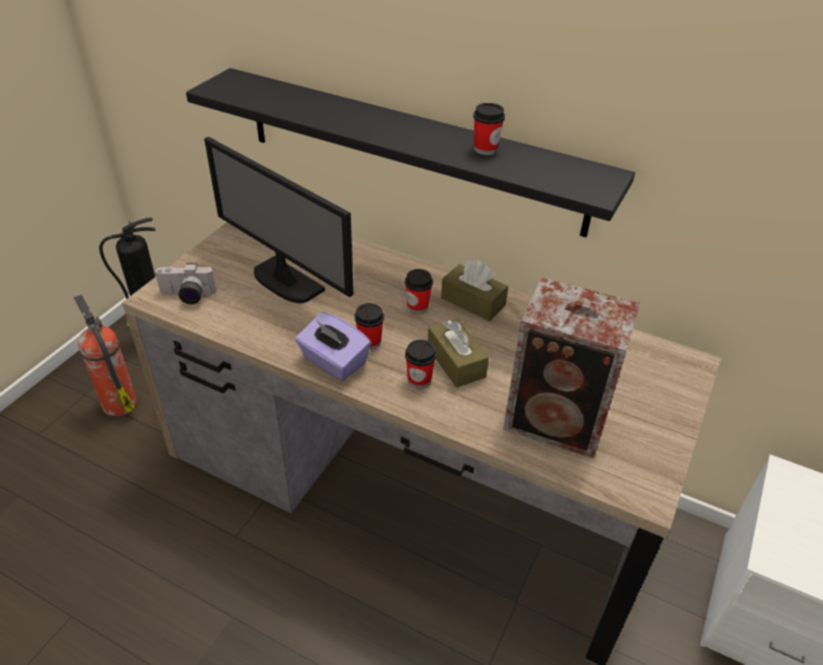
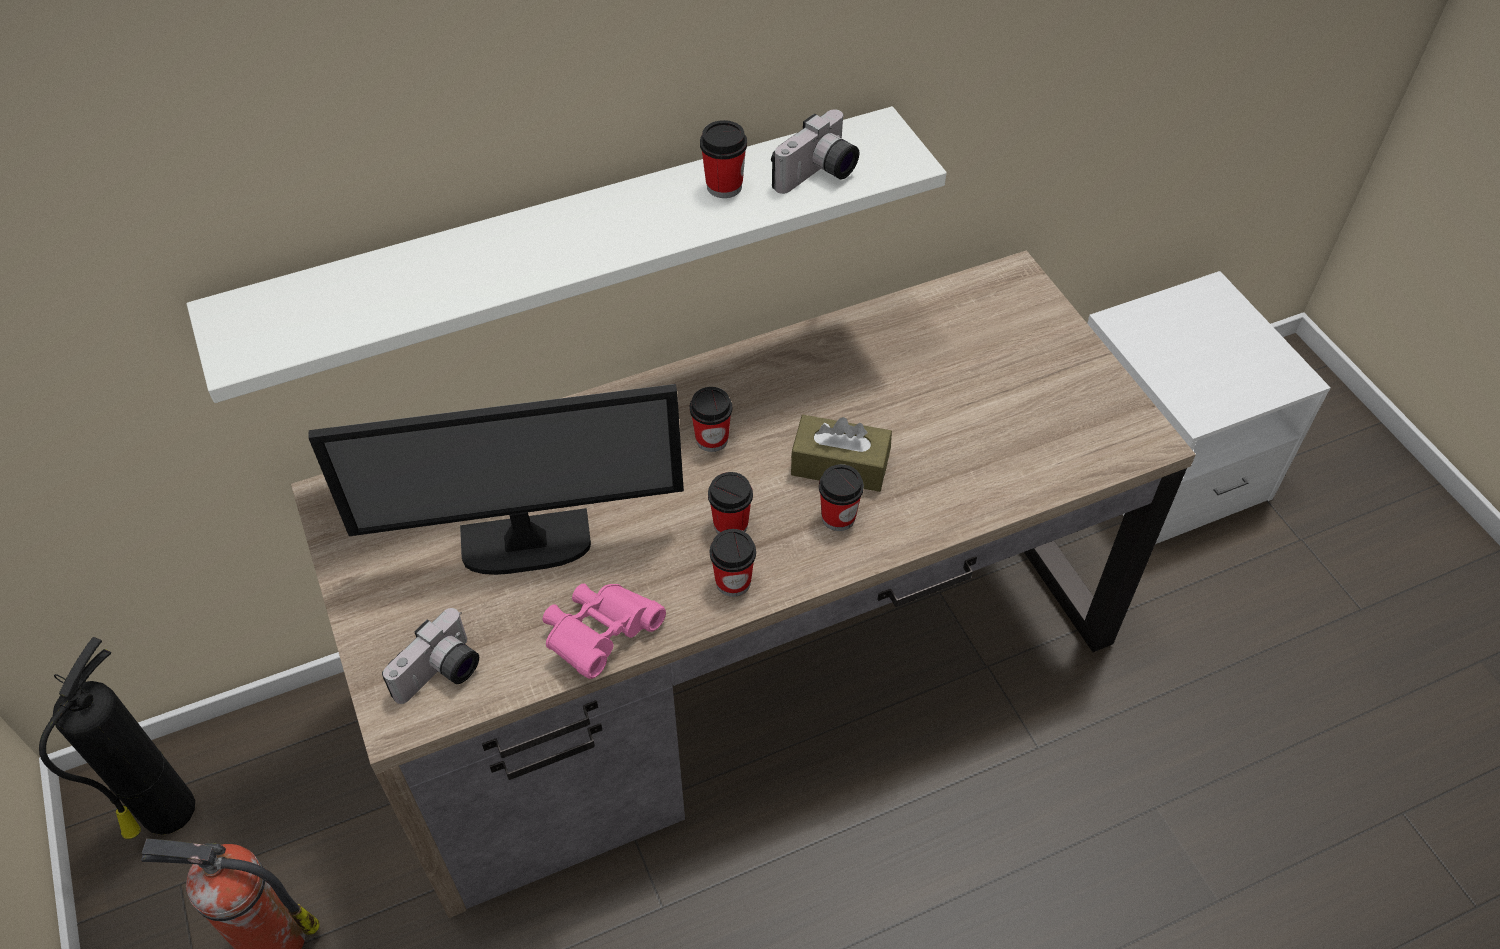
camera: 50 degrees left, 10 degrees up
(255, 333) = (600, 635): none -> pink binoculars
(333, 362) = (733, 582): purple tissue box -> cup
(411, 150) = (570, 246): black shelf -> white shelf
(473, 302) = (754, 383): brown tissue box -> none
(539, 171) = (818, 175): none -> camera
(559, 421) = (1003, 438): speaker -> none

